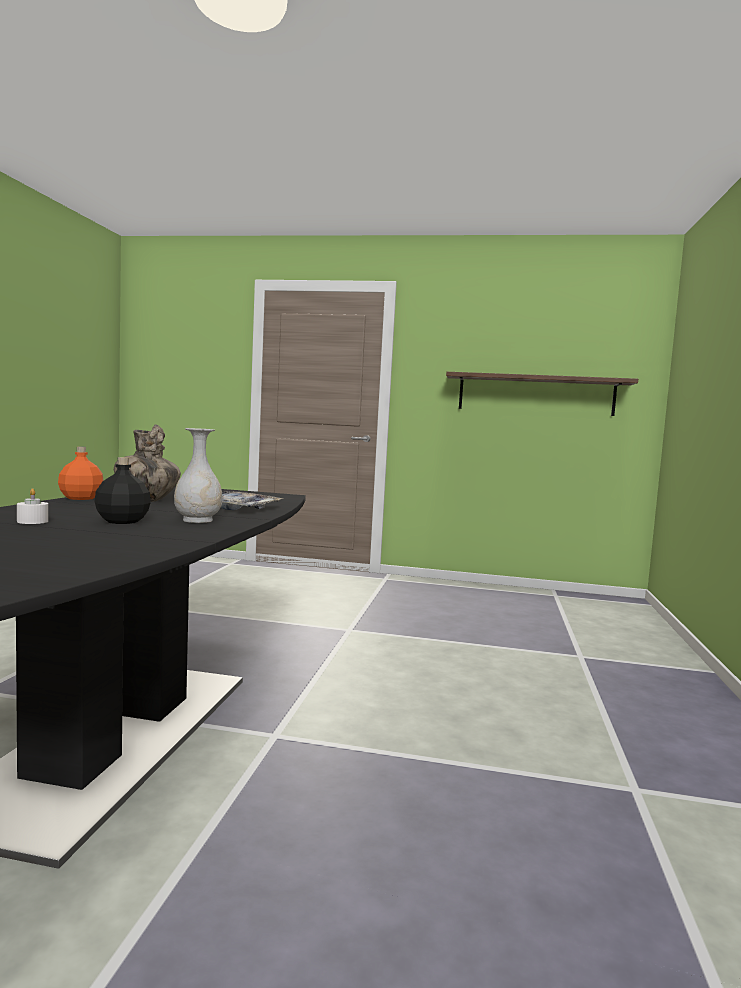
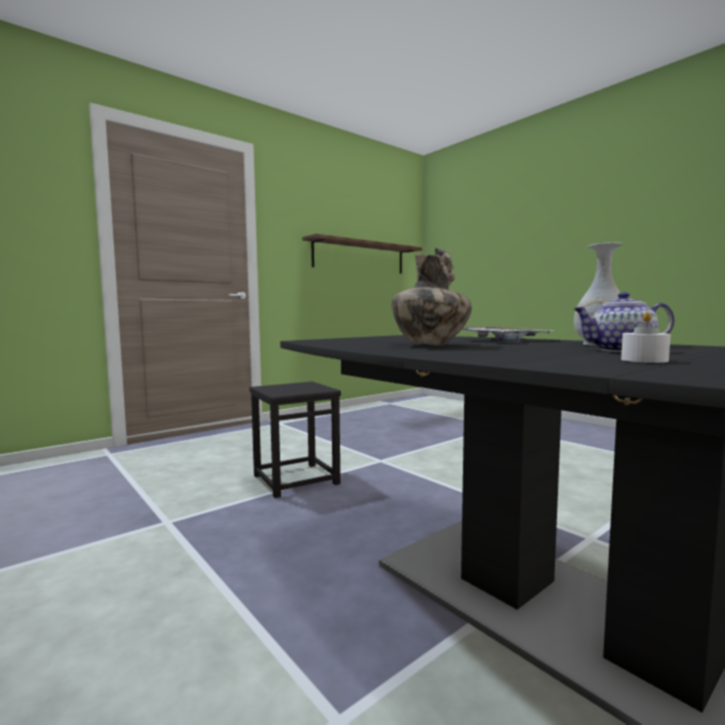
camera: 50 degrees left, 0 degrees up
(80, 498) = (394, 351): orange bottle -> none
(122, 521) = (620, 350): black bottle -> teapot
(259, 615) = (296, 479): none -> black stool

